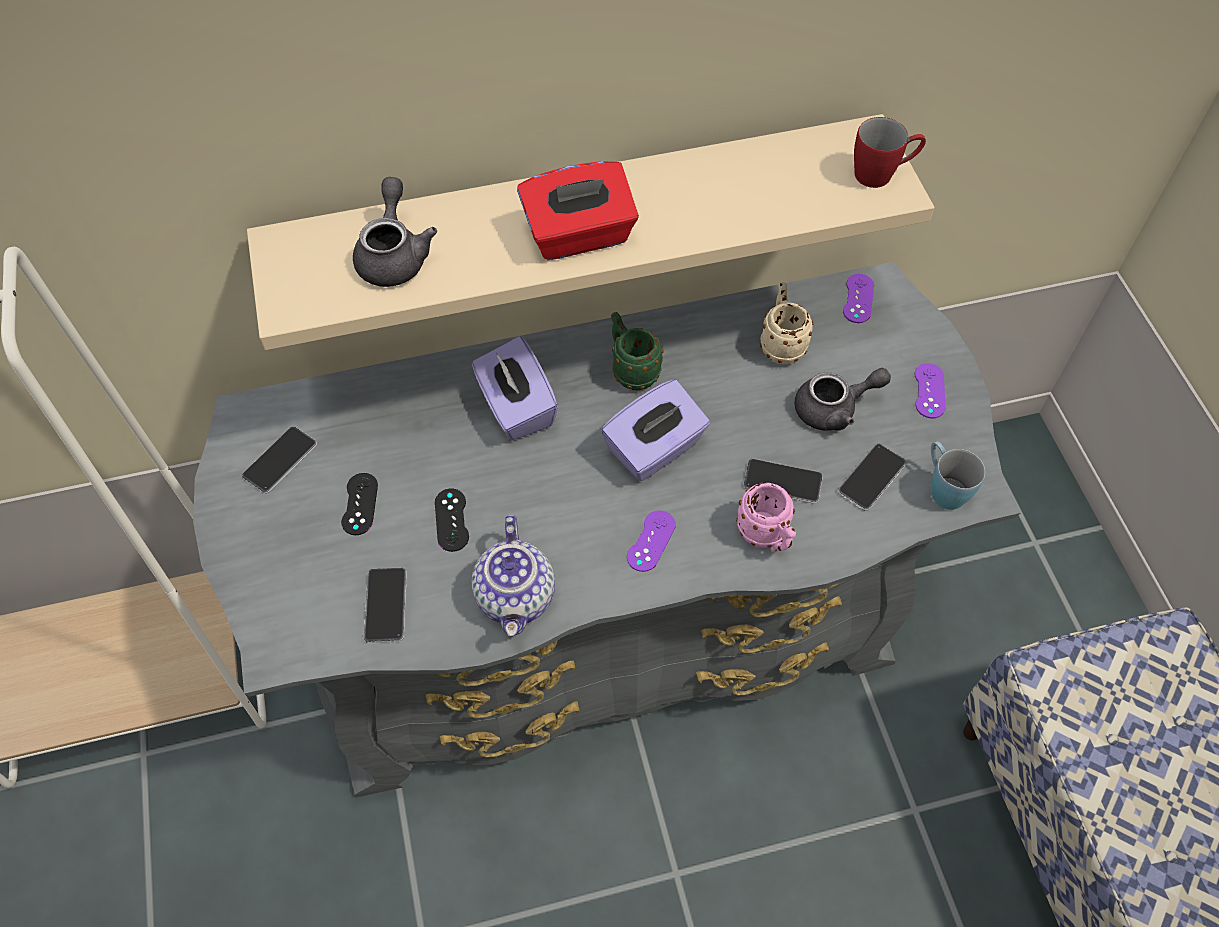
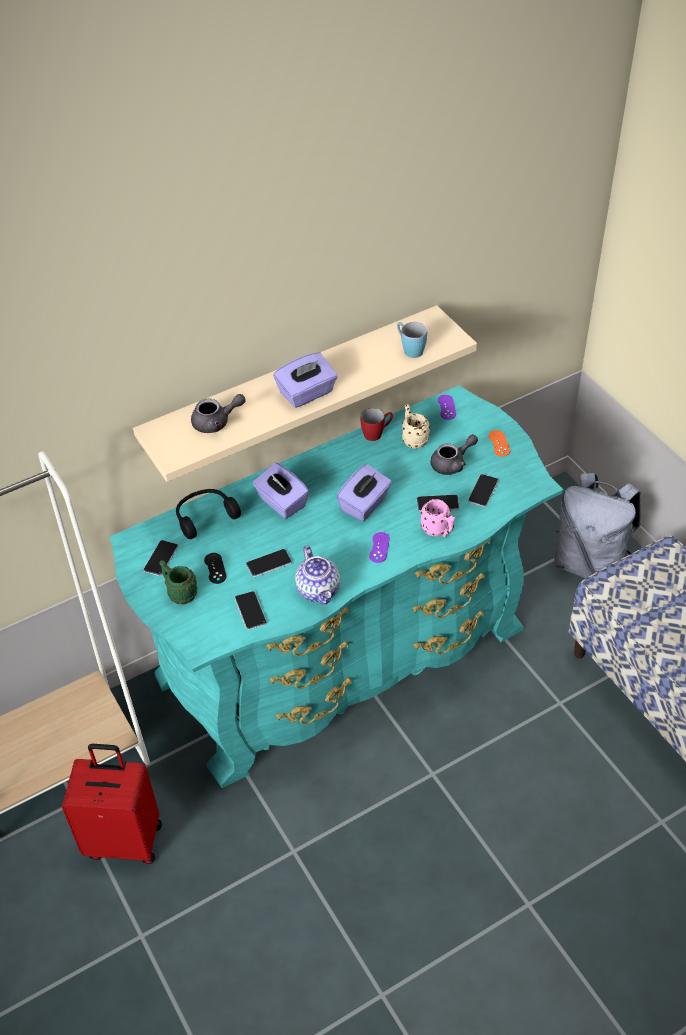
camera: 15 degrees left, 10 degrees down
(189, 839) = (124, 839): none -> red suitcase
(381, 401) = (205, 516): none -> black headphones
(394, 255) = (216, 422): grey teapot -> grey teapot turned 90 degrees clockwise
(451, 520) = (269, 563): black game controller -> phone
(579, 236) = (307, 393): red tissue box -> purple tissue box
(607, 634) = (345, 658): grey dresser -> turquoise dresser
(631, 370) = (337, 470): green mug -> green mug (179, 593)
(882, 174) = (446, 333): red mug -> red mug (377, 433)
(929, 391) = (499, 443): purple game controller -> orange game controller
(942, 488) = (520, 487): blue mug -> blue mug (409, 349)
(1034, 579) = (590, 563): none -> grey backpack

